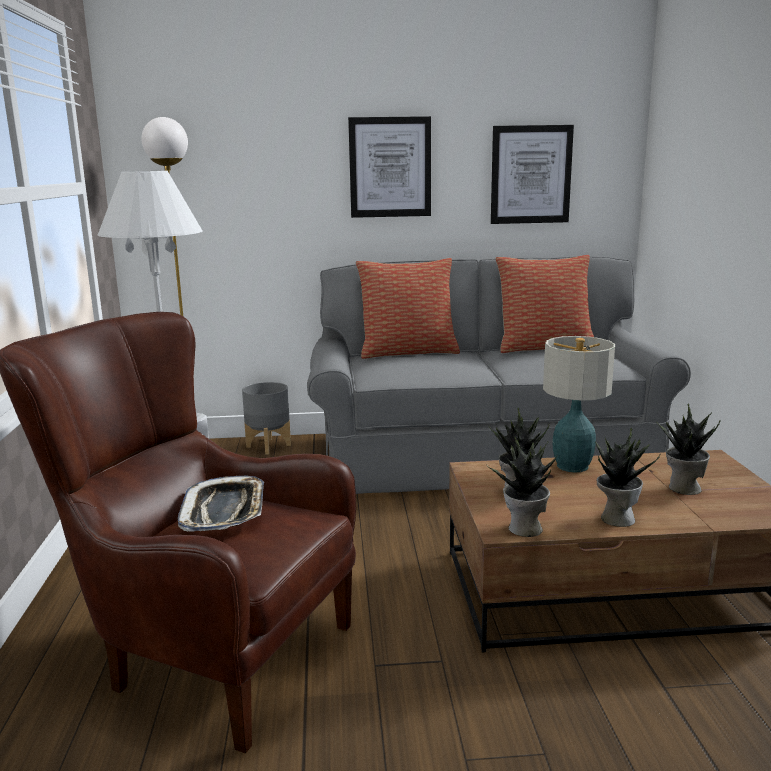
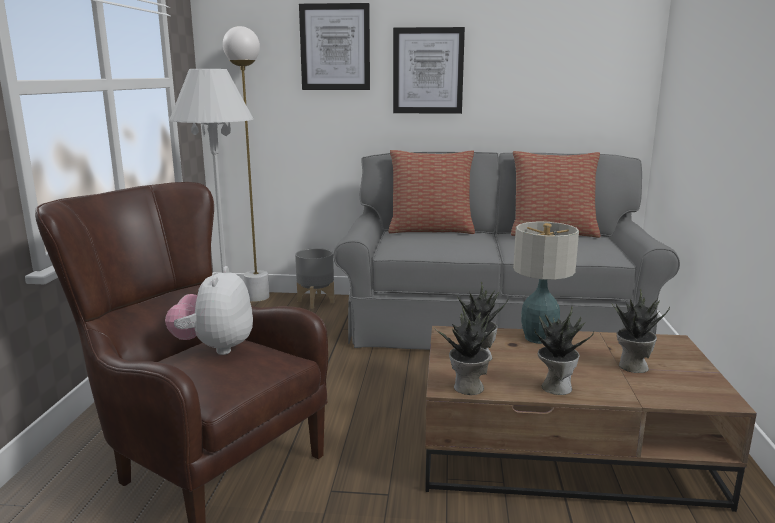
camera: 10 degrees right, 0 degrees up
(224, 511) = (215, 348): tray -> plush toy
(531, 175) = (553, 79): picture -> picture (335, 47)

